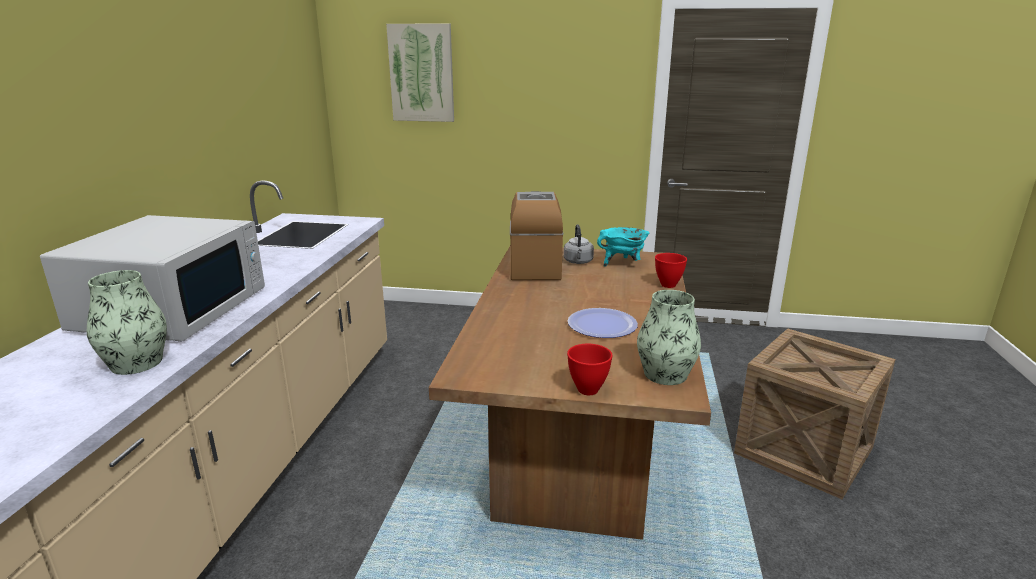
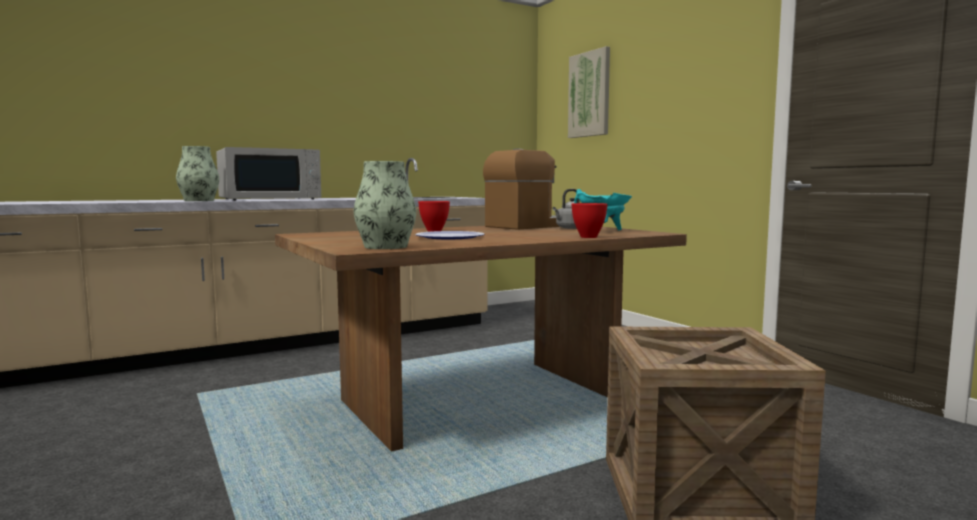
camera: 50 degrees right, 15 degrees down
(589, 390) = (322, 243): red bowl -> red bowl (434, 231)

